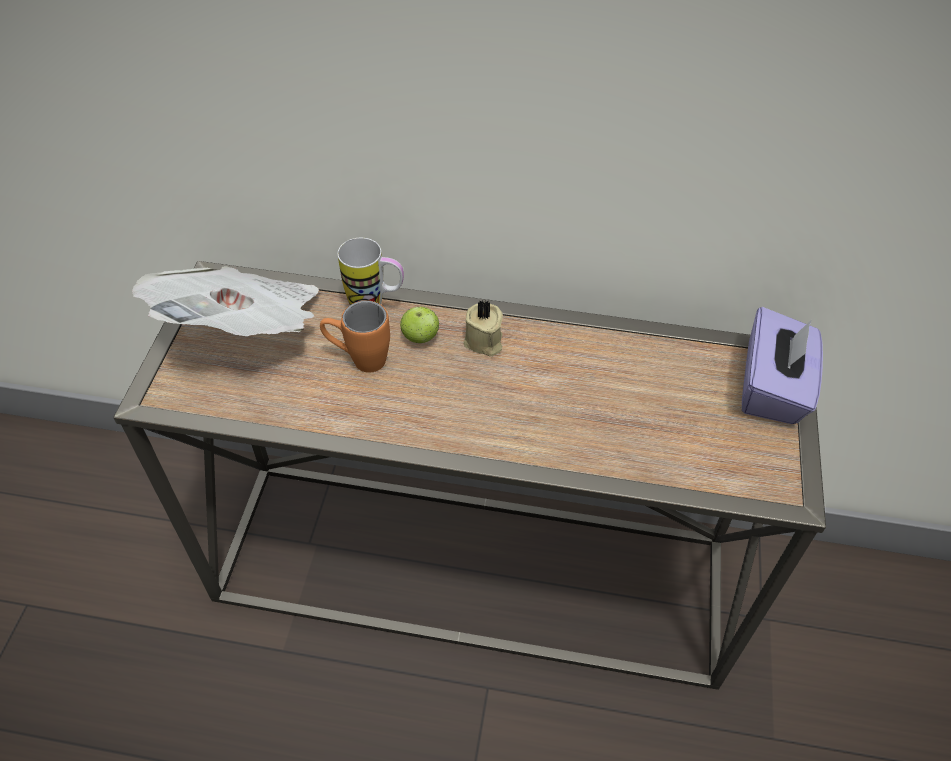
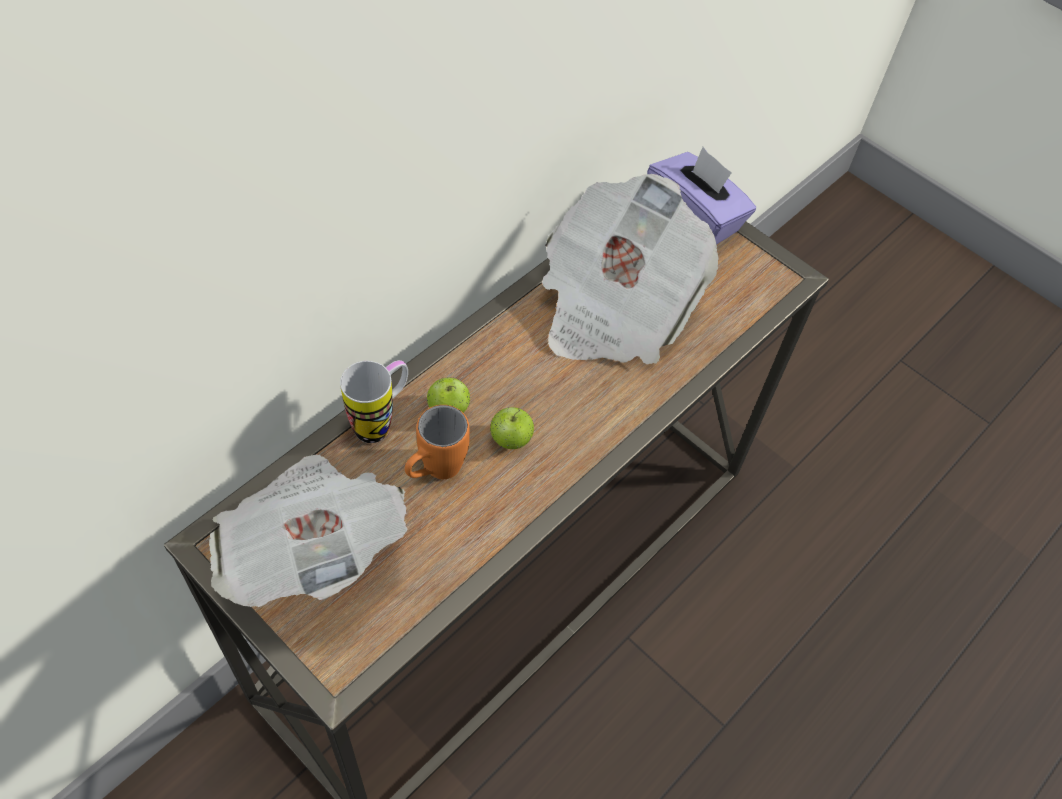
camera: 60 degrees left, 5 degrees up
(425, 387) = (511, 439): none -> apple
(483, 342) = (494, 367): beige candle -> none
(620, 383) = (615, 304): none -> newspaper

